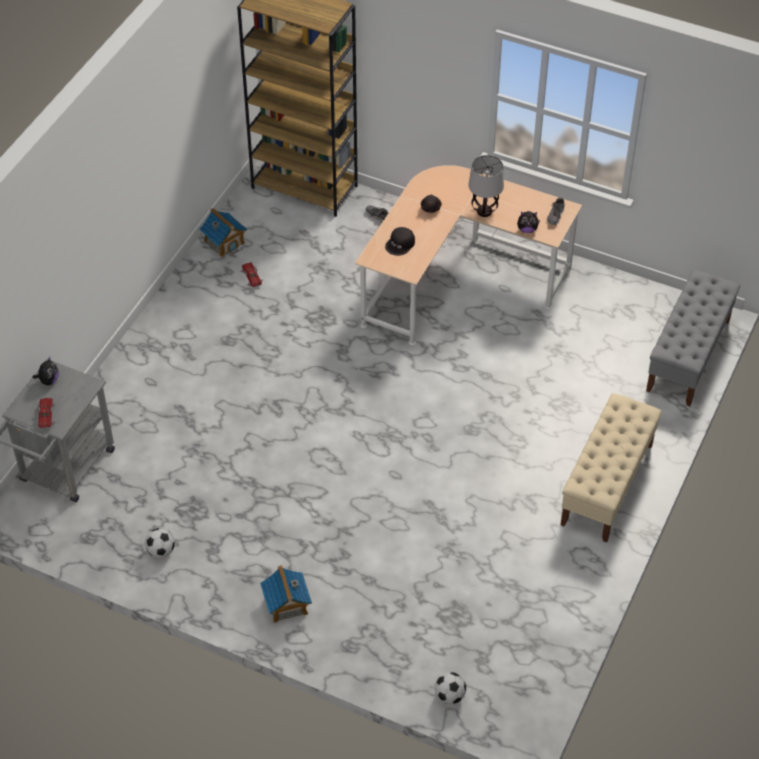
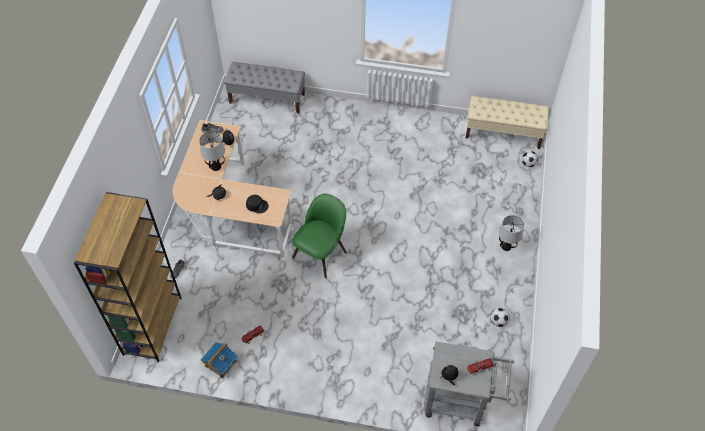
camera: 105 degrees left, 5 degrees up
(286, 604) = (506, 247): toy house -> table lamp
(355, 368) = (321, 253): none -> green chair
(607, 485) = (371, 121): beige bench -> beige bench (503, 133)

